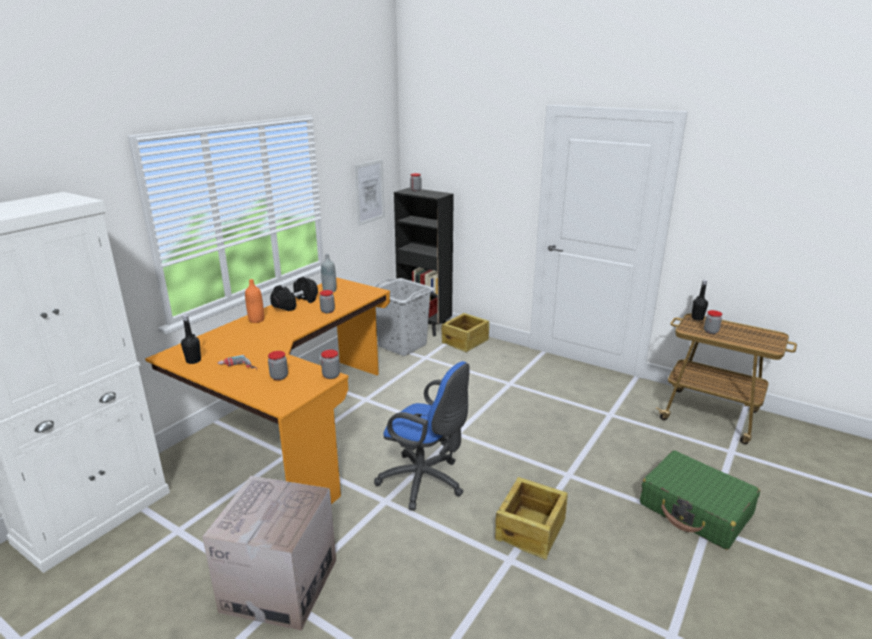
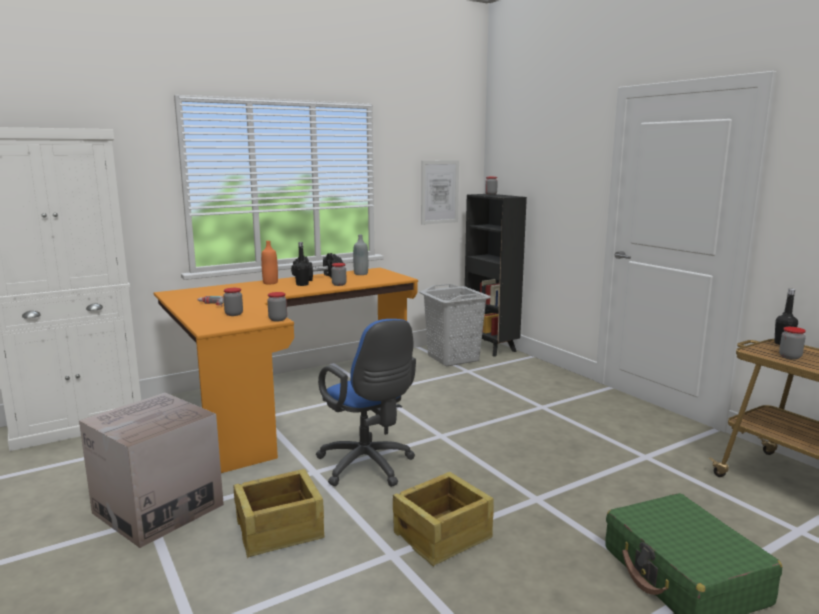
camera: 25 degrees right, 10 degrees down
(193, 361) = (184, 297): black bottle -> black bottle (302, 284)
(465, 341) = (524, 365): crate -> crate (280, 530)

